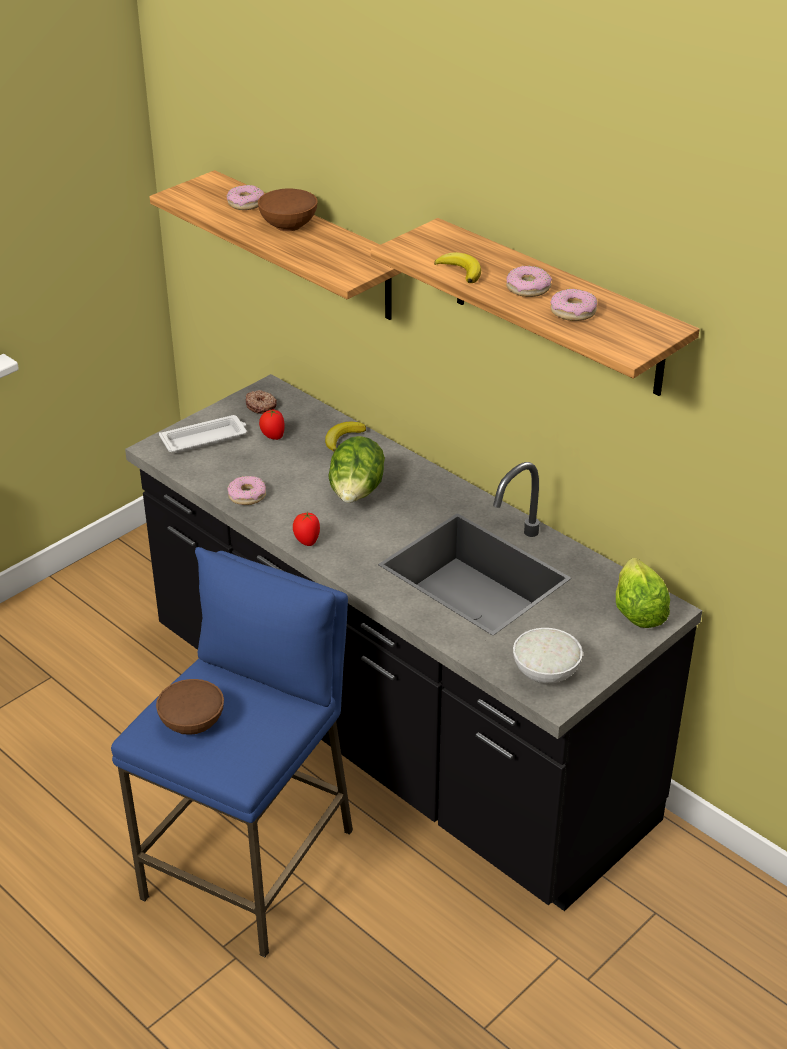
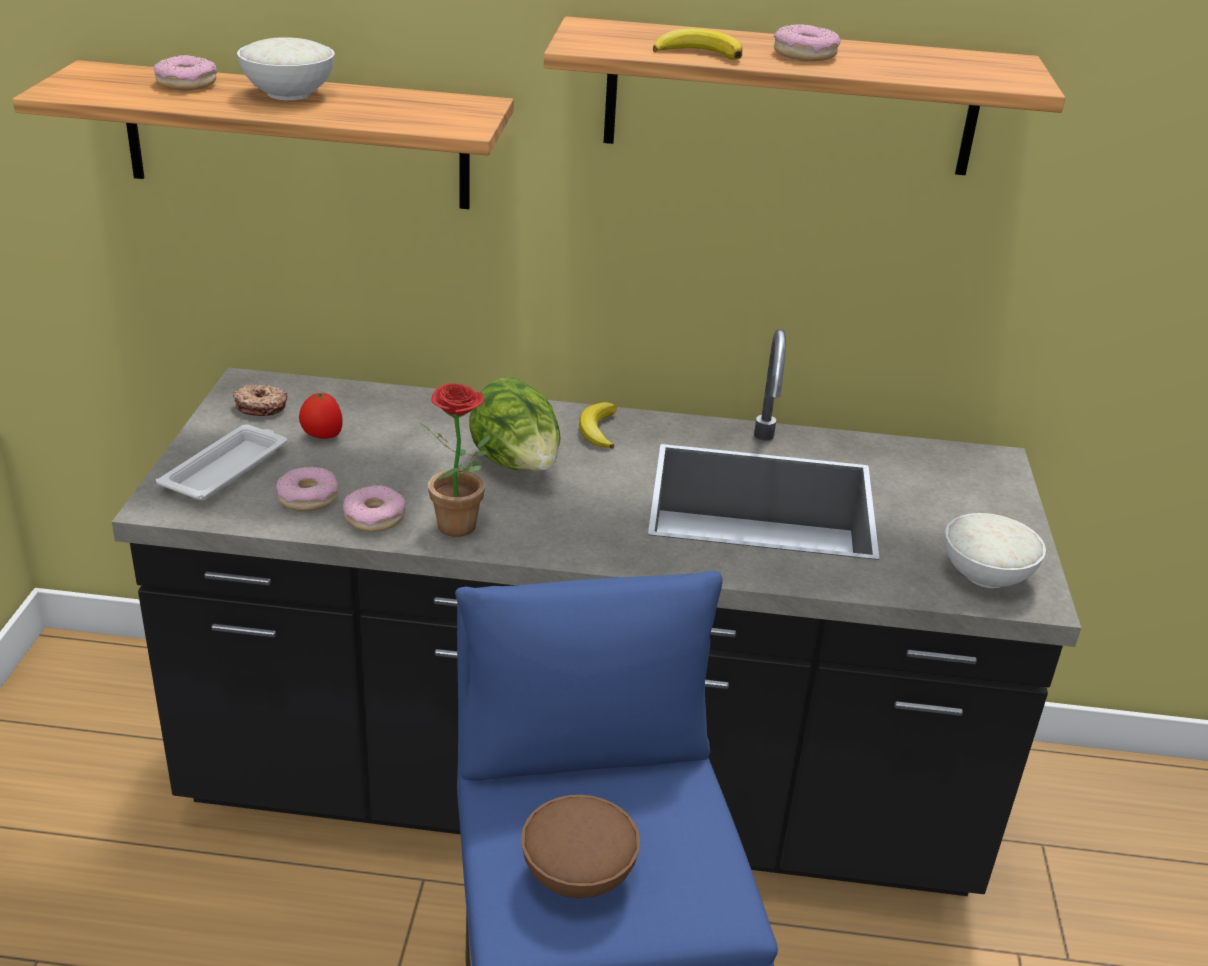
camera: 40 degrees left, 5 degrees down
(282, 521) = (462, 530): none -> potted plant
(289, 224) = (288, 93): brown bowl -> white bowl
(306, 541) = (525, 542): tomato -> none
(342, 438) = (418, 409): banana -> banana (598, 430)
(573, 312) = (896, 64): donut -> donut (308, 497)
(637, 610) = (973, 471): lettuce -> none

